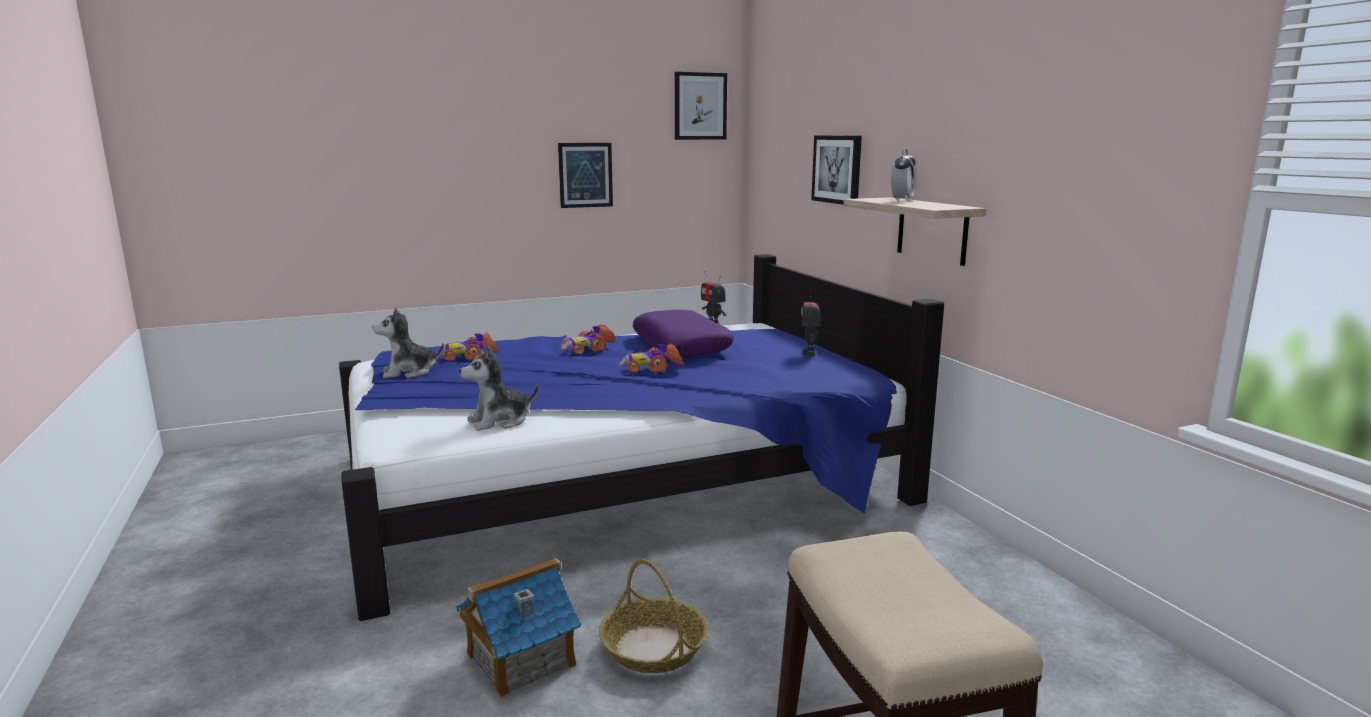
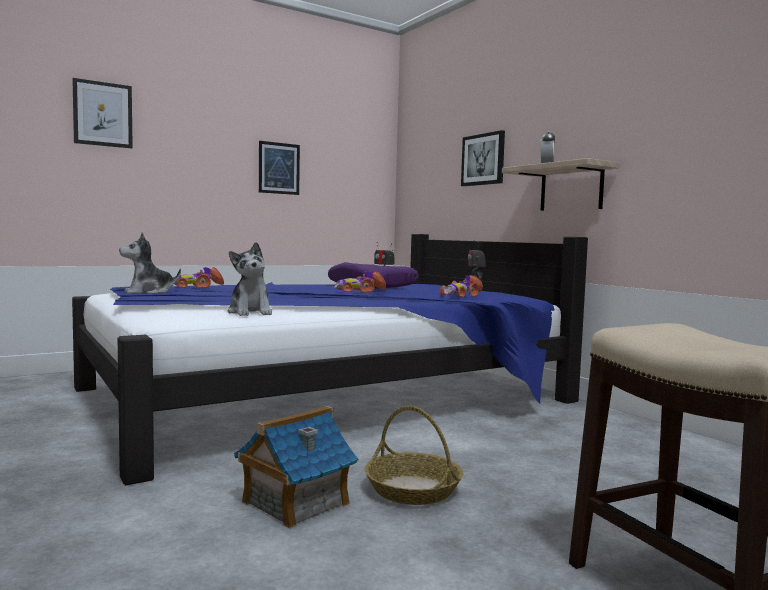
camera: 10 degrees left, 10 degrees down
(500, 421) = (250, 312): plush toy -> plush toy turned 75 degrees counterclockwise
(587, 349) = (296, 286): toy car -> toy car (461, 295)
(700, 106) = (365, 125): picture -> picture (103, 114)

